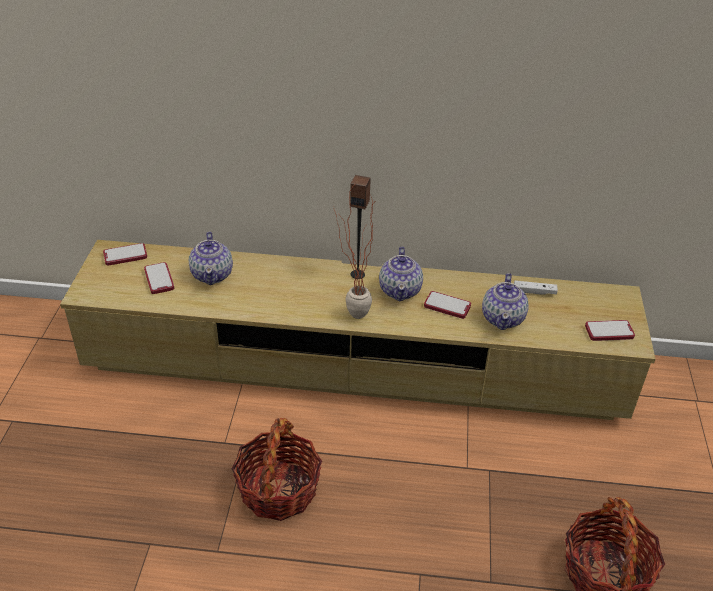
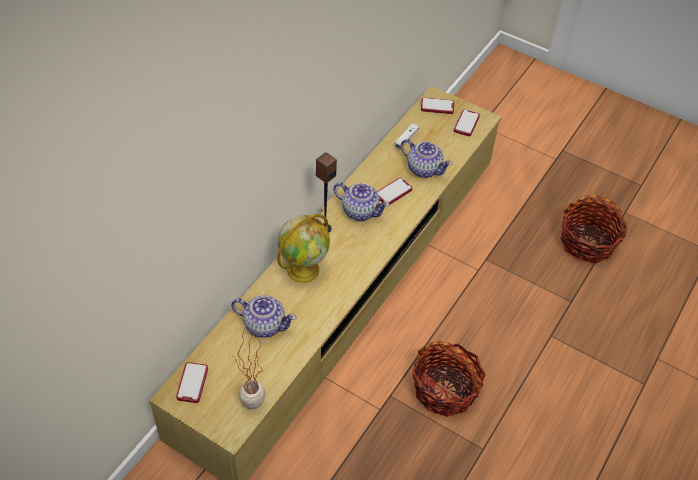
camera: 65 degrees left, 10 degrees up
(159, 279) = (246, 366): phone -> phone (437, 106)
(295, 277) = (303, 269): none -> globe
(350, 317) = (373, 253): potted plant -> potted plant (251, 411)

